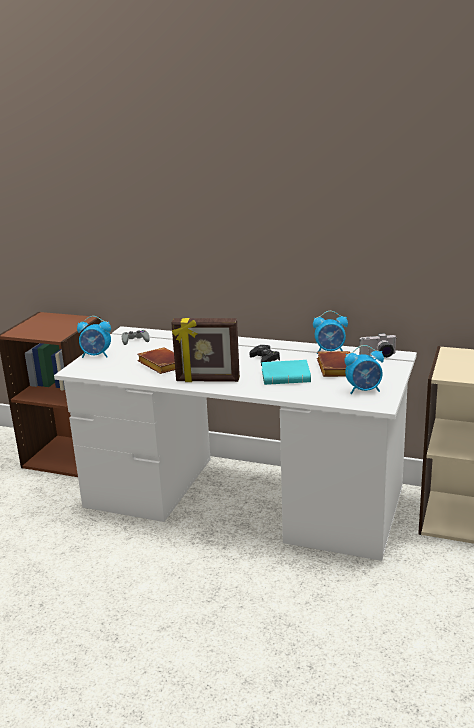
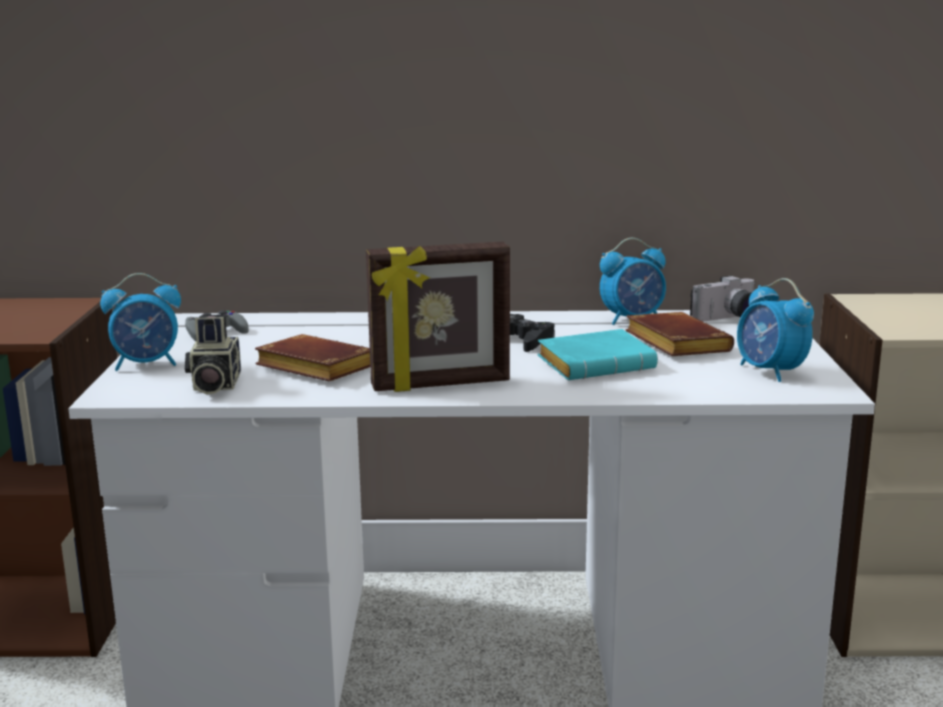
camera: 20 degrees left, 5 degrees down
(115, 369) = (213, 385): none -> camera
(364, 390) = (770, 372): alarm clock -> alarm clock turned 90 degrees clockwise

